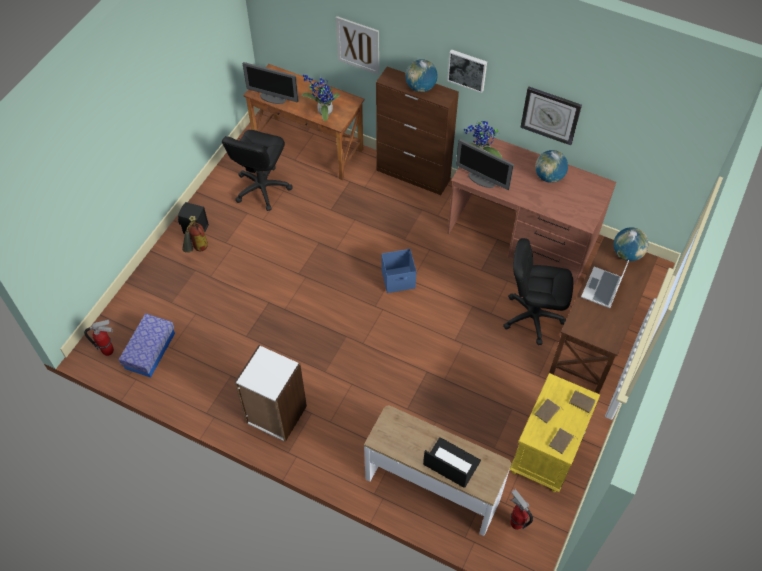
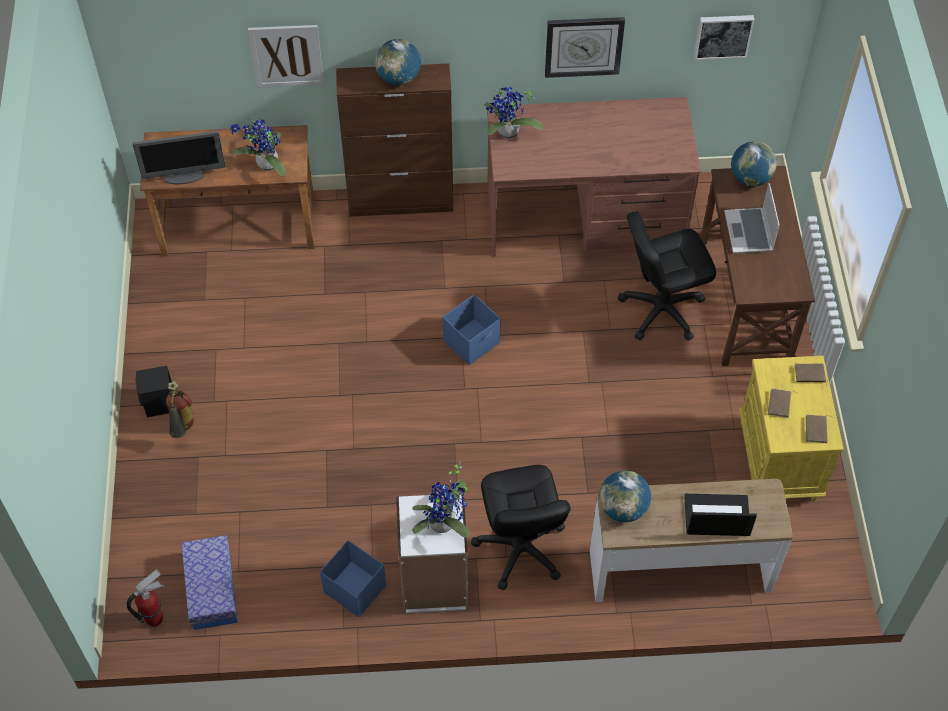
camera: 30 degrees left, 0 degrees up
(228, 393) = (354, 588): none -> blue storage box
(262, 188) = (213, 308): black office chair -> black office chair (520, 548)
(275, 377) = (445, 524): none -> potted plant
(467, 69) = (457, 30): picture -> picture (723, 35)
(482, 180) = (530, 164): monitor -> none
(516, 523) = (797, 558): fire extinguisher -> none
(549, 177) = (607, 125): globe -> globe (623, 508)

